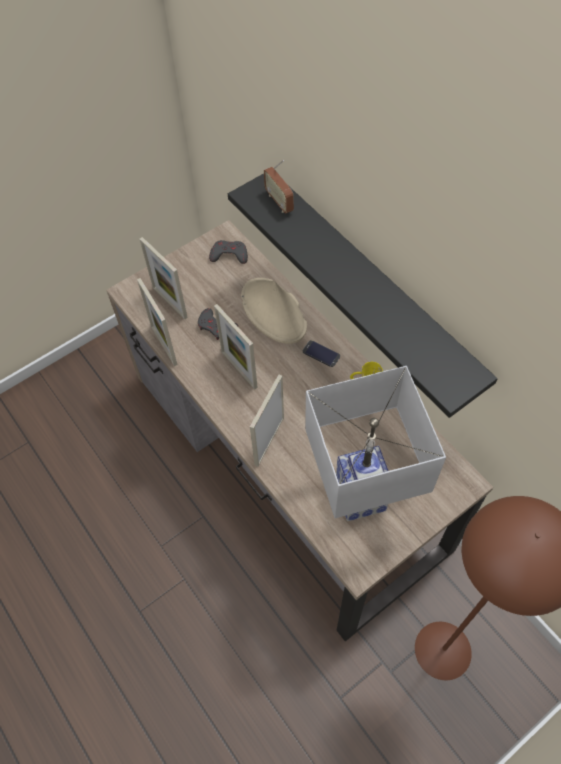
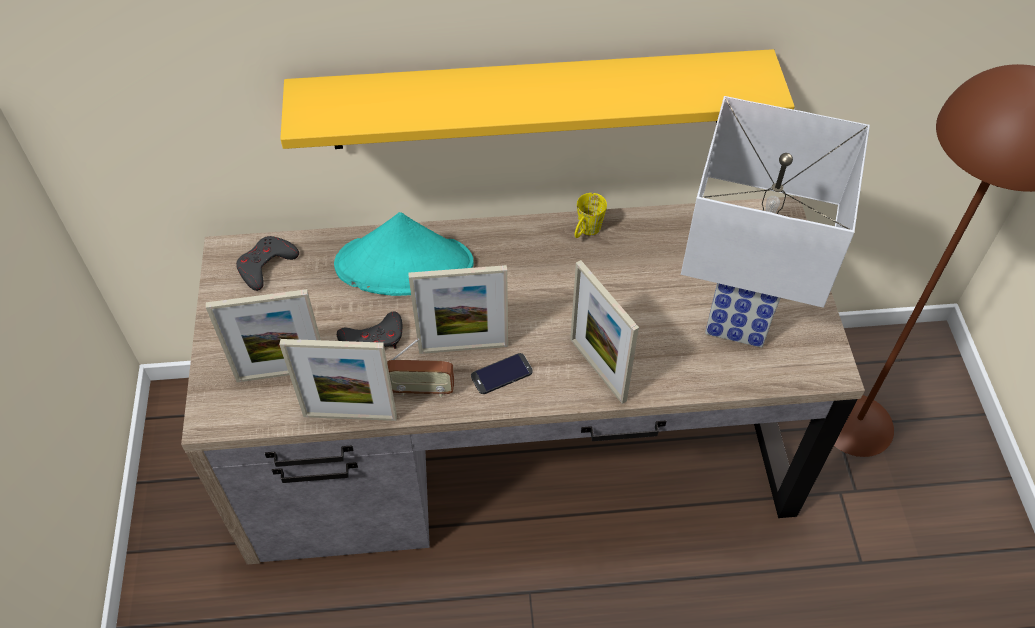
camera: 60 degrees left, 5 degrees down
(274, 312) = (405, 265): beige hat -> turquoise hat
(279, 202) = (351, 96): radio -> radio (422, 389)
(321, 353) = (510, 251): phone -> phone (501, 374)
(370, 284) = (531, 100): black shelf -> yellow shelf

